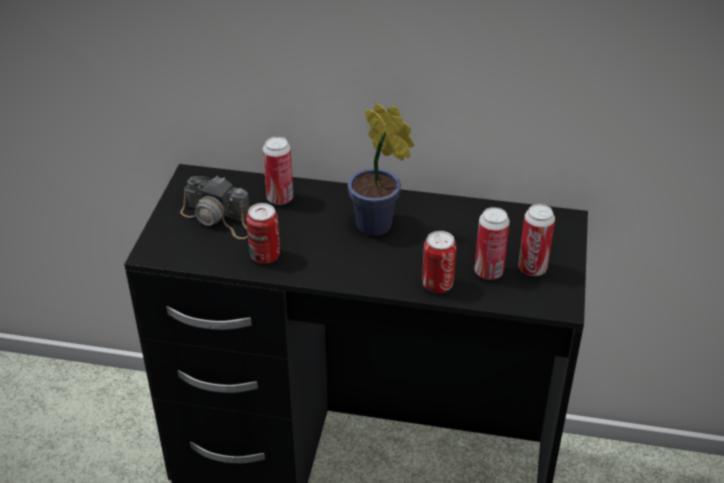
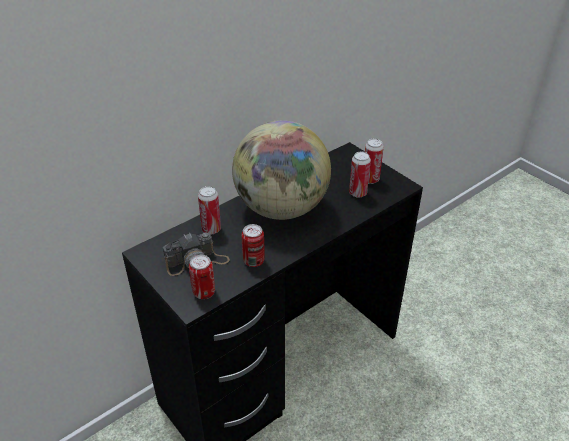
camera: 50 degrees left, 0 degrees up
(378, 227) = (281, 208): potted plant -> globe
(437, 285) = (348, 214): can -> can (204, 292)

